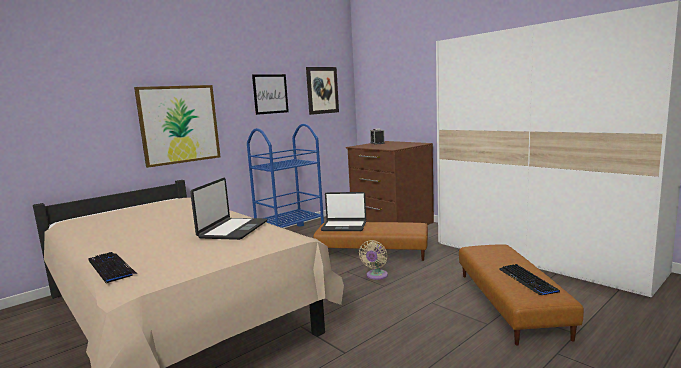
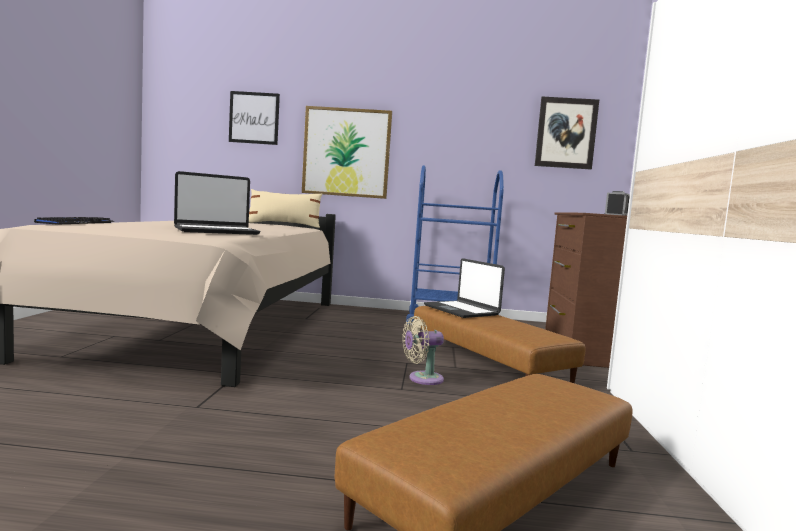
camera: 45 degrees right, 5 degrees down
(156, 202) = (284, 225): none -> beige pillow
(270, 94) = (474, 130): picture -> picture (254, 118)
(527, 280) = (473, 432): keyboard -> none

